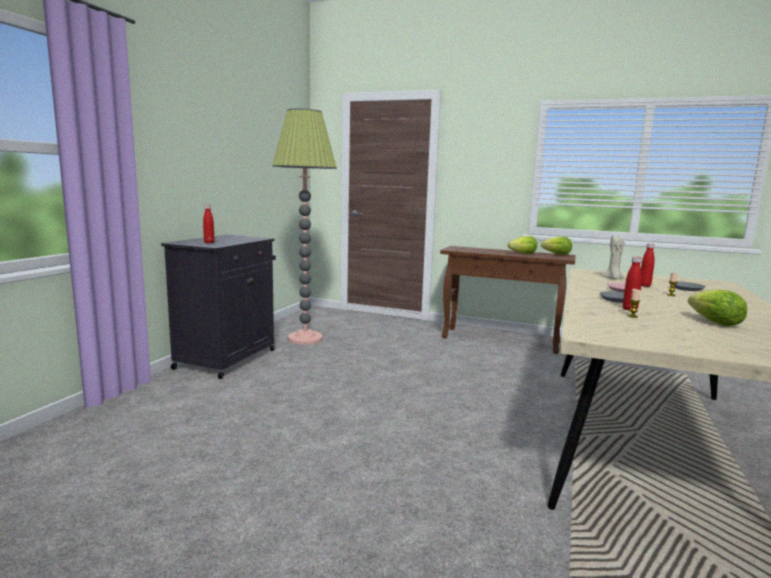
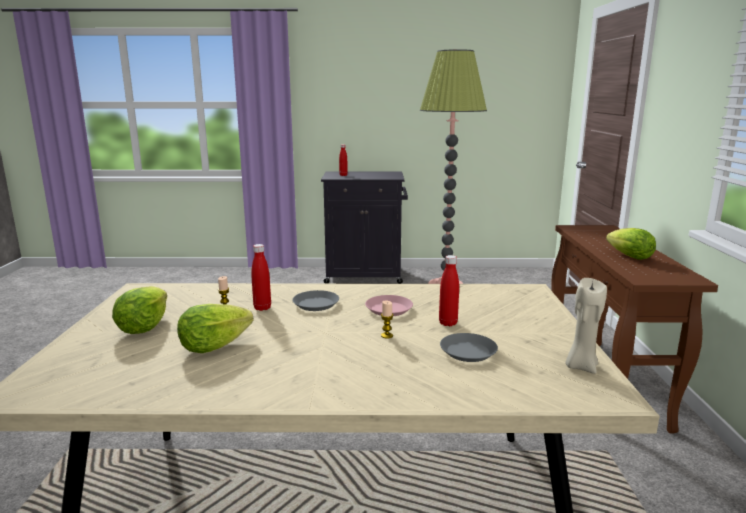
camera: 70 degrees right, 5 degrees up
(557, 254) = (682, 274): lettuce -> lettuce (144, 327)
(613, 278) = (484, 306): beige candle -> beige candle (580, 366)

